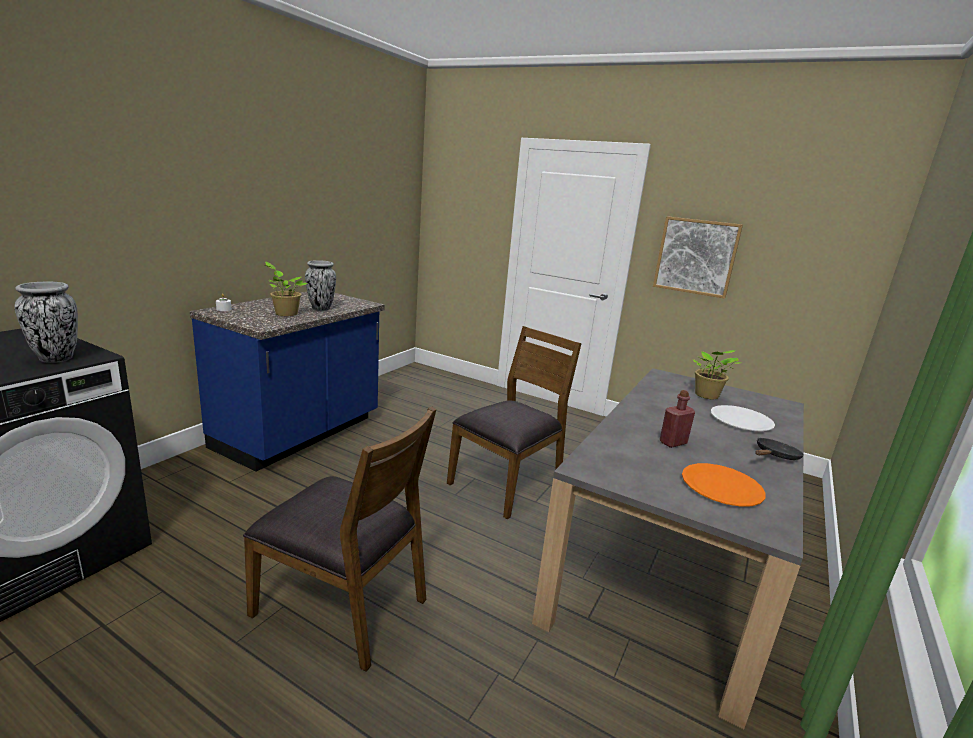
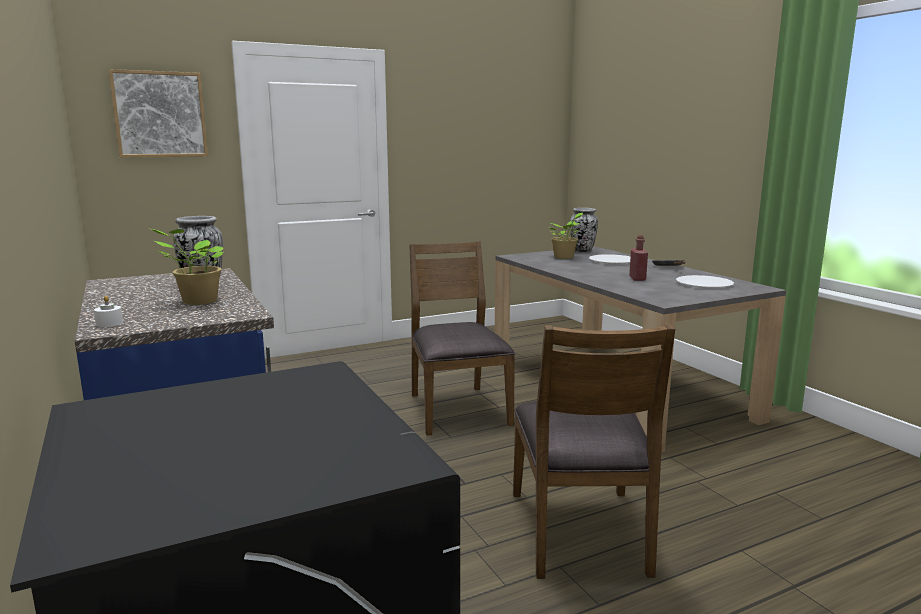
camera: 55 degrees left, 5 degrees down
(55, 358) = (307, 391): vase -> vase (582, 251)
(343, 605) = (580, 531): brown chair -> brown chair turned 120 degrees clockwise
(696, 256) = (445, 156): picture -> picture (160, 114)
(722, 487) = (704, 284): orange plate -> white plate

